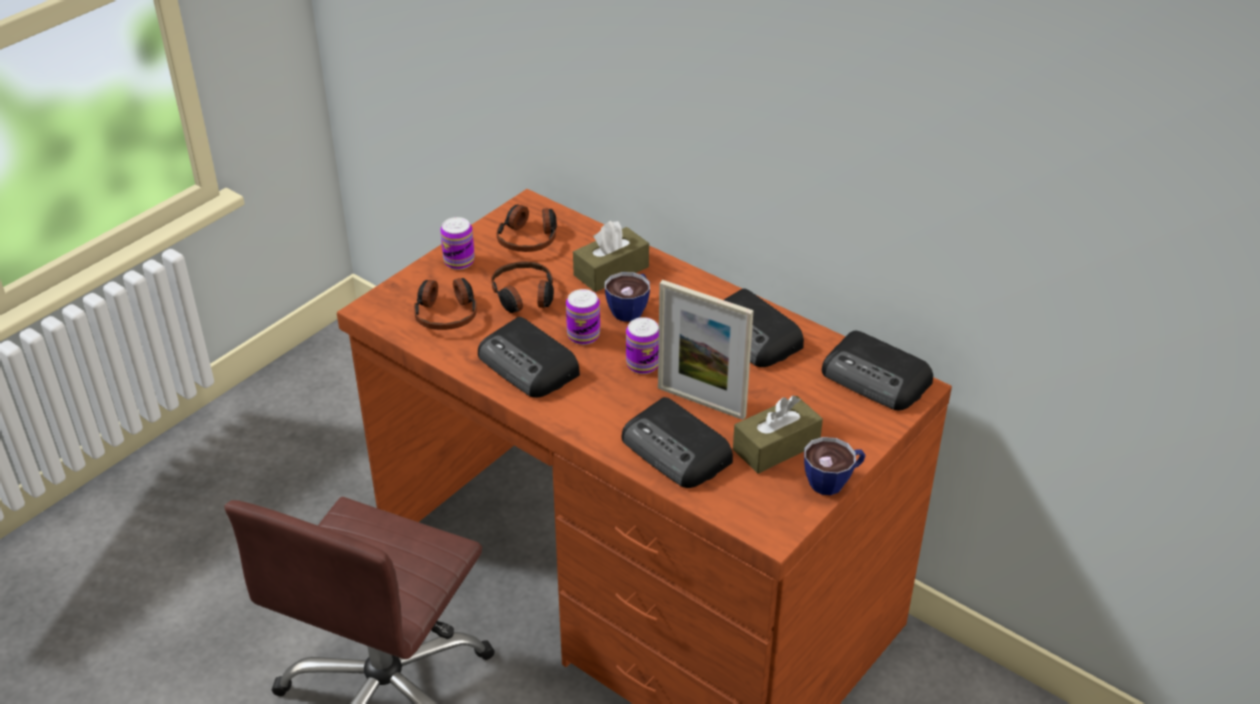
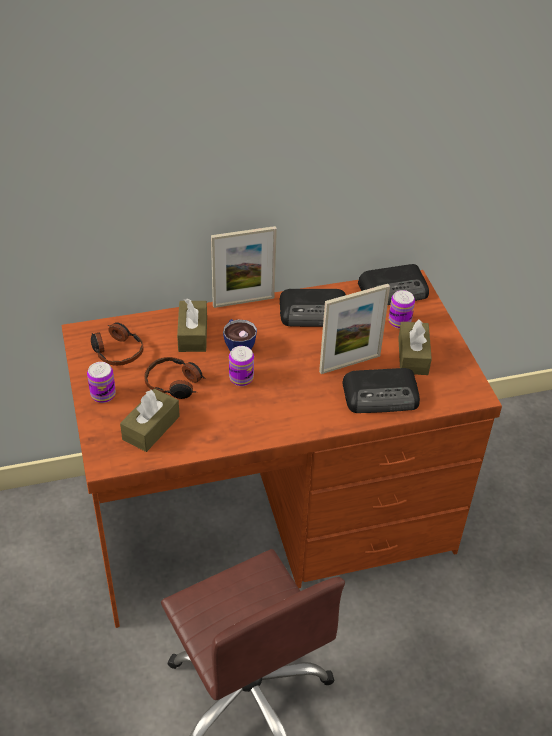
camera: 55 degrees left, 5 degrees up
(446, 313) = (151, 428): headphones -> brown tissue box
(529, 366) = (245, 417): radio -> none
(643, 364) = (294, 368): can -> can (399, 321)
(705, 278) = (243, 301): none -> picture frame
(833, 481) = (458, 351): cup -> none

